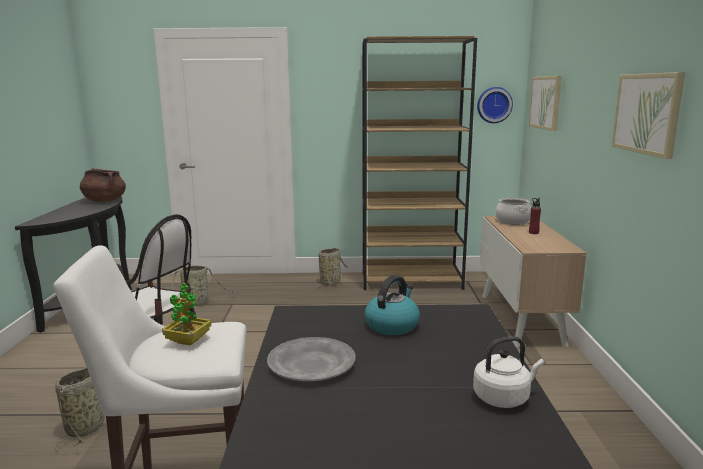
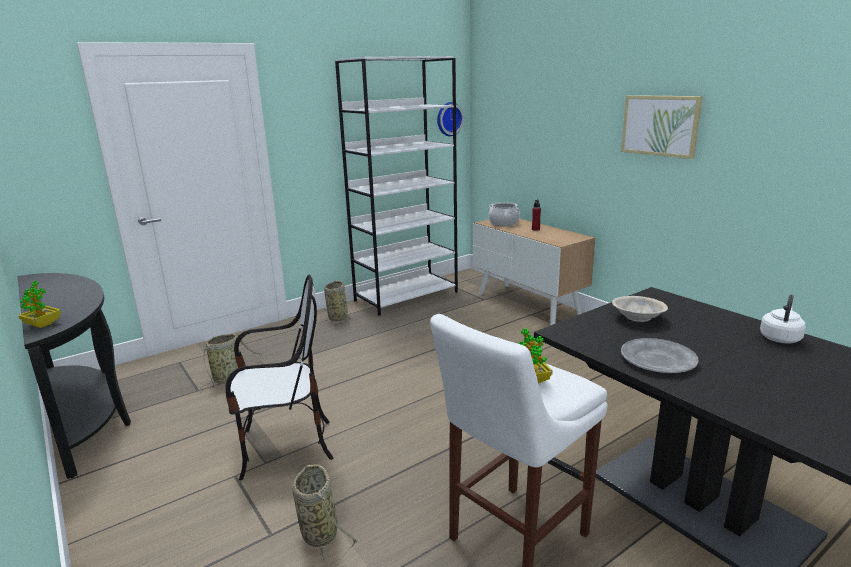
camera: 35 degrees left, 5 degrees up
(44, 218) = (43, 324): none -> potted plant
(104, 200) = (68, 284): brown cooking pot -> none
(392, 325) = (637, 318): kettle -> beige bowl
(411, 280) = (406, 296): brown bookcase -> white bookcase
(546, 102) = (509, 115): picture -> none

